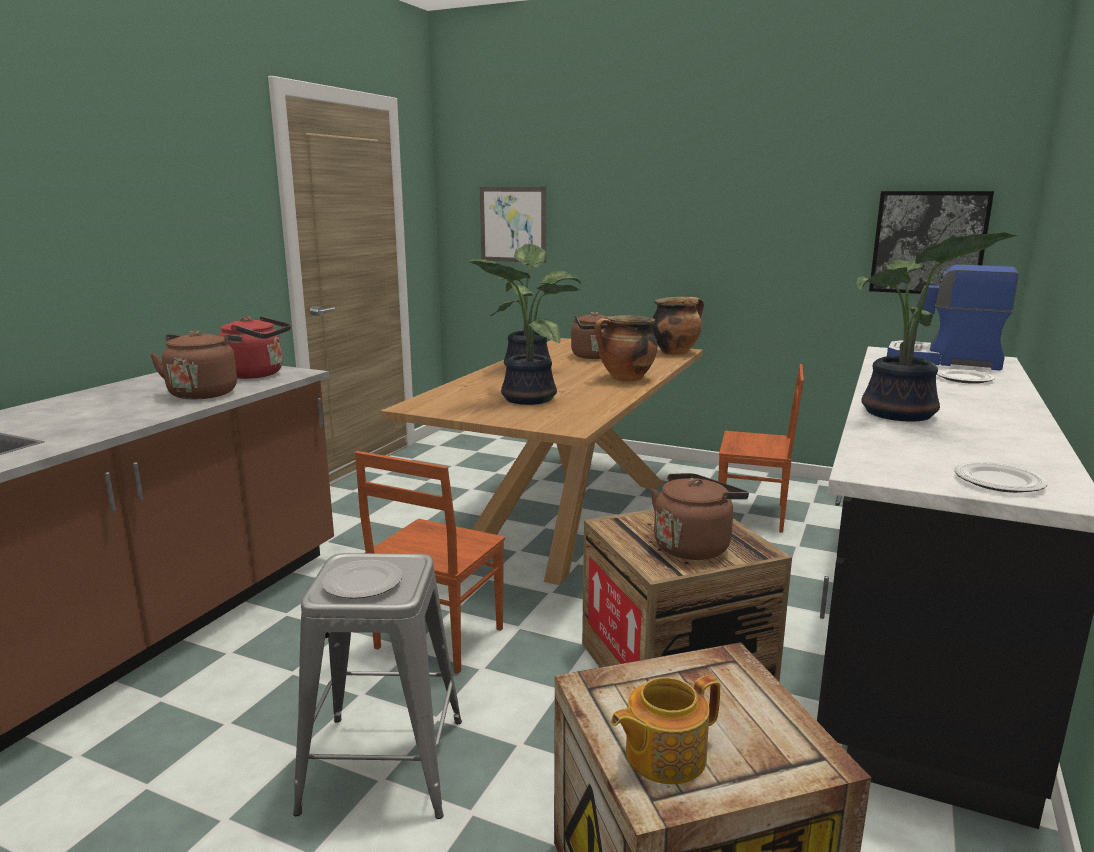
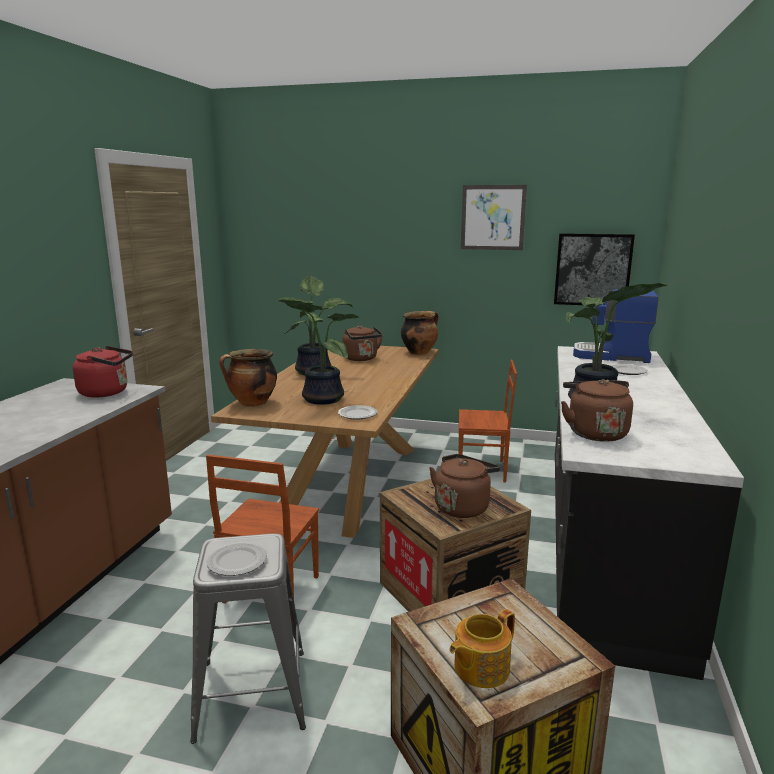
camera: 10 degrees left, 0 degrees up
(204, 393) = (70, 412): brown kettle -> brown kettle (594, 433)
(513, 224) = (287, 255): picture -> picture (493, 217)
(625, 379) = (390, 378): cooking pot -> cooking pot (252, 403)
(999, 482) = (669, 454): plate -> plate (357, 415)

